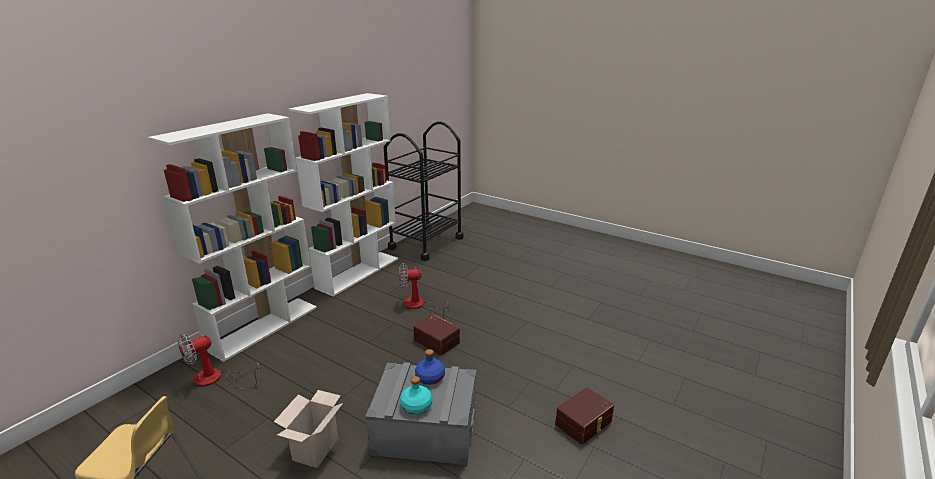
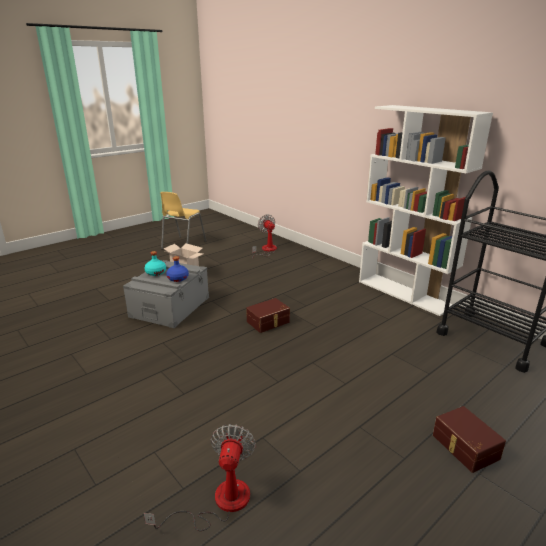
camera: 105 degrees right, 0 degrees up
(264, 327) = (319, 259): white bookcase -> none
(419, 306) = (330, 319): fan -> fan (219, 502)
(584, 423) = (111, 376): brown storage box -> brown storage box (464, 447)

